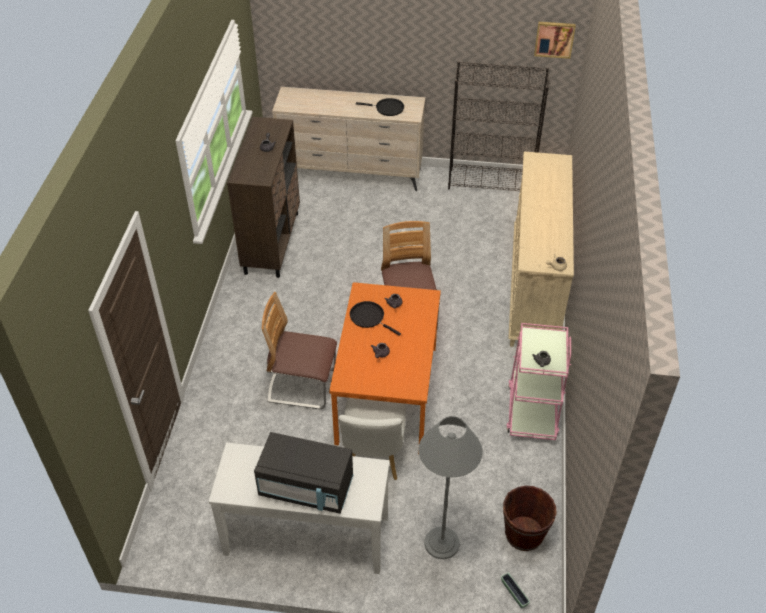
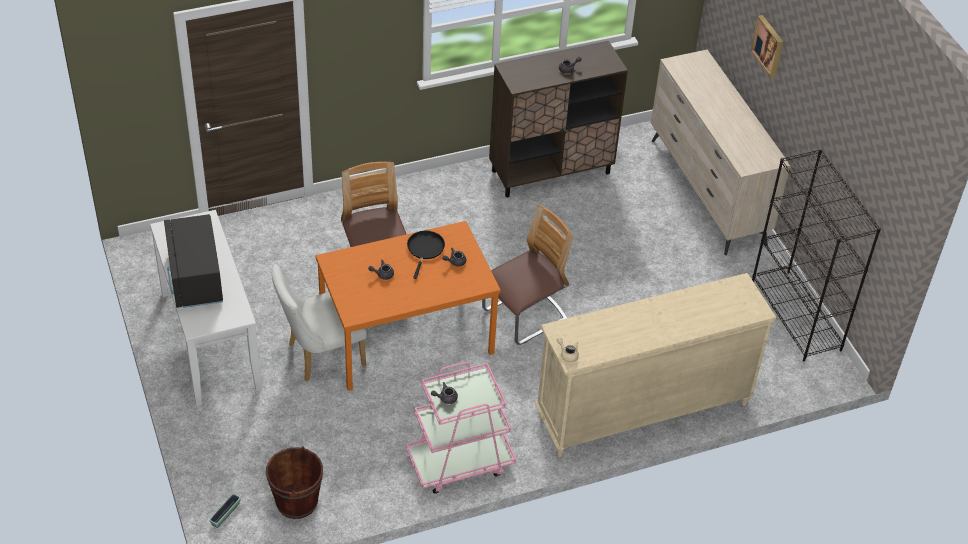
camera: 60 degrees right, 0 degrees up
(387, 108) = (741, 142): black frying pan -> none
(442, 543) = (253, 440): grey floor lamp -> none
(554, 39) = (893, 199): picture -> picture (769, 45)

